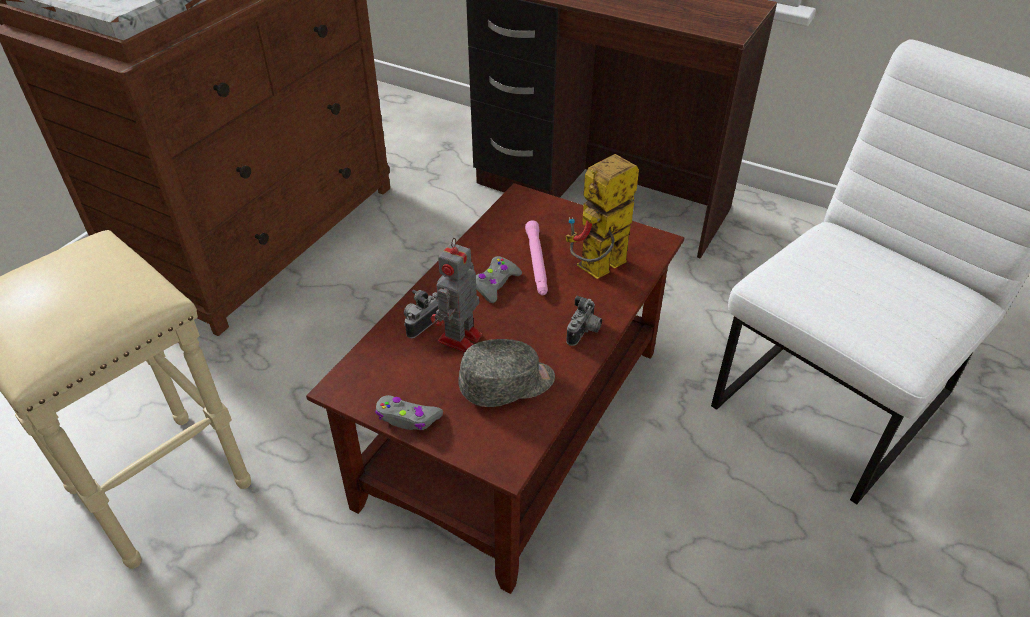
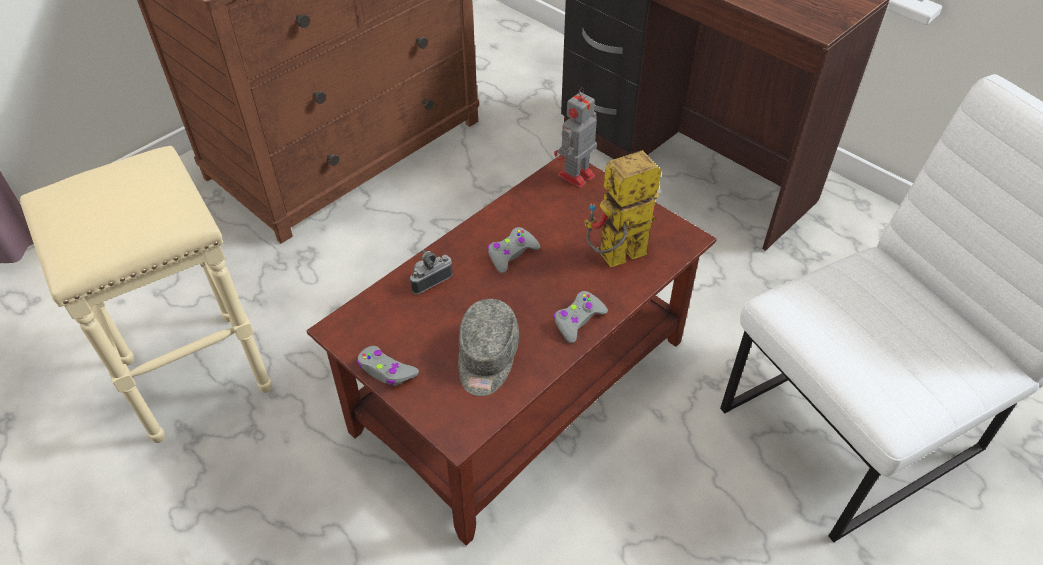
camera: 15 degrees right, 5 degrees up
(458, 339) = (458, 304): toy robot -> toy robot (575, 176)
(507, 384) = (487, 358): grey cap -> grey cap turned 105 degrees clockwise
(537, 263) = (558, 240): pink flashlight -> none
(584, 332) = (578, 320): camera -> grey game controller

